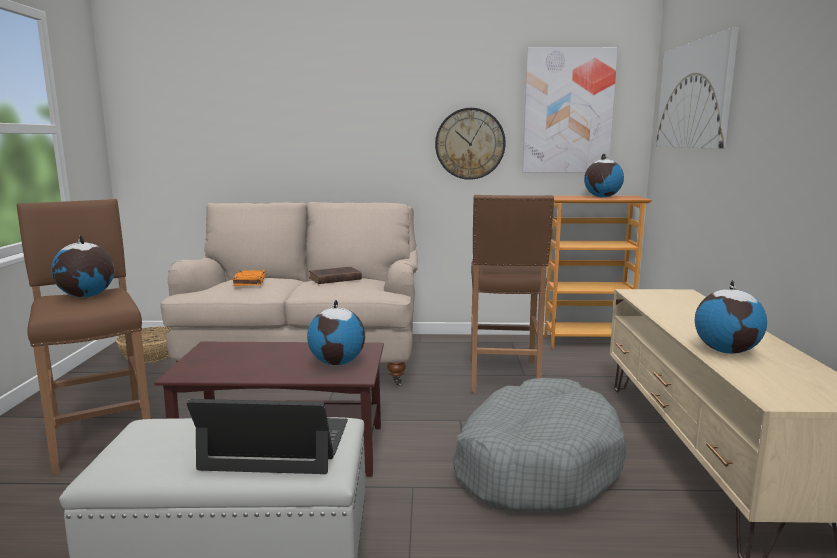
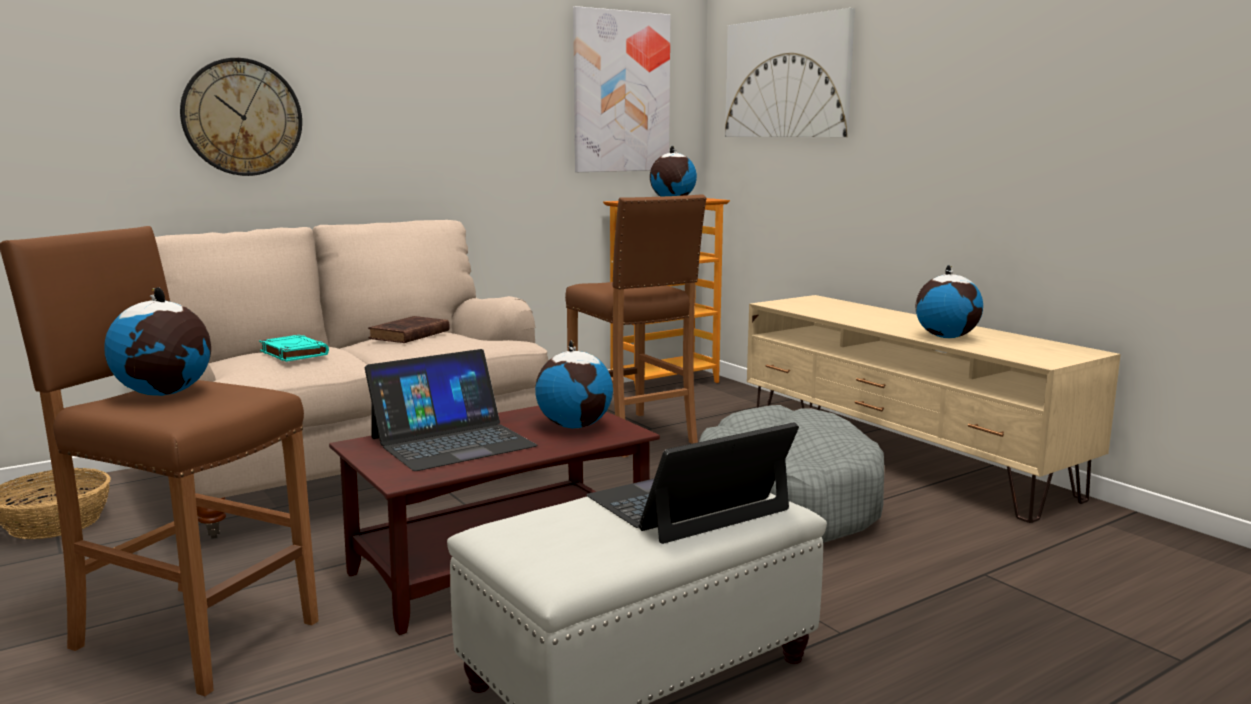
camera: 35 degrees left, 0 degrees up
(249, 281) = (293, 353): orange book -> turquoise book
(252, 356) = (452, 442): none -> laptop
(470, 144) = (510, 134): wall clock -> wall clock (242, 117)

